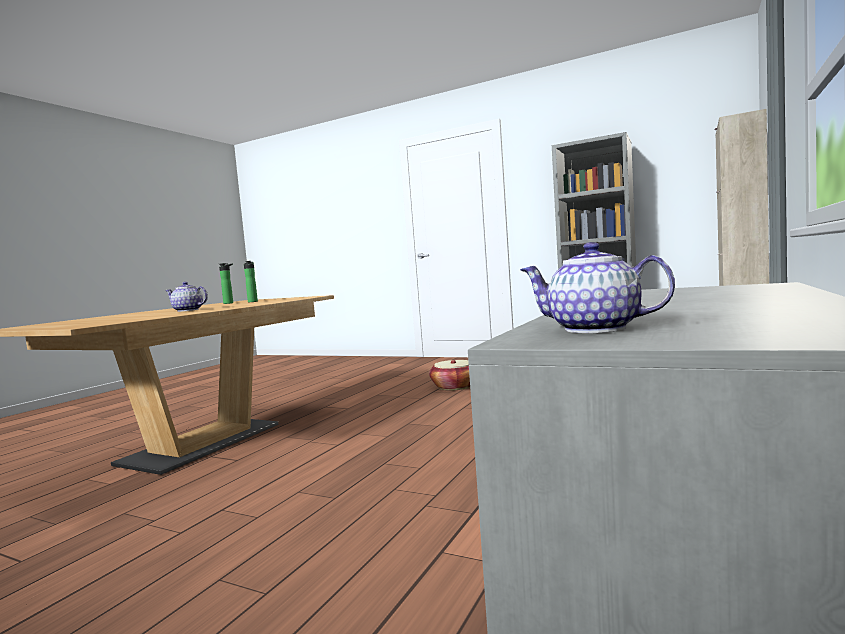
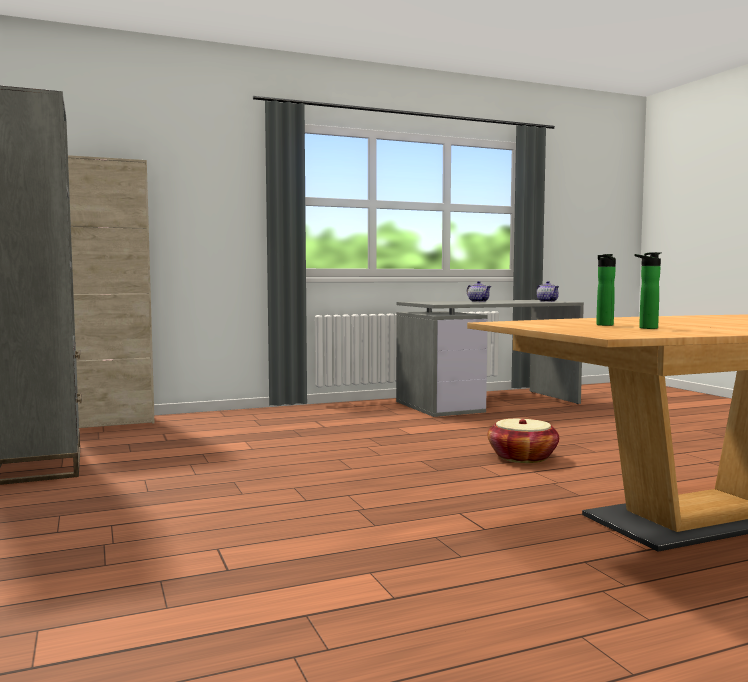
camera: 140 degrees left, 0 degrees up
(188, 310) = (698, 320): teapot -> teapot (478, 301)
(454, 387) = (264, 497): basket -> basket (522, 457)

